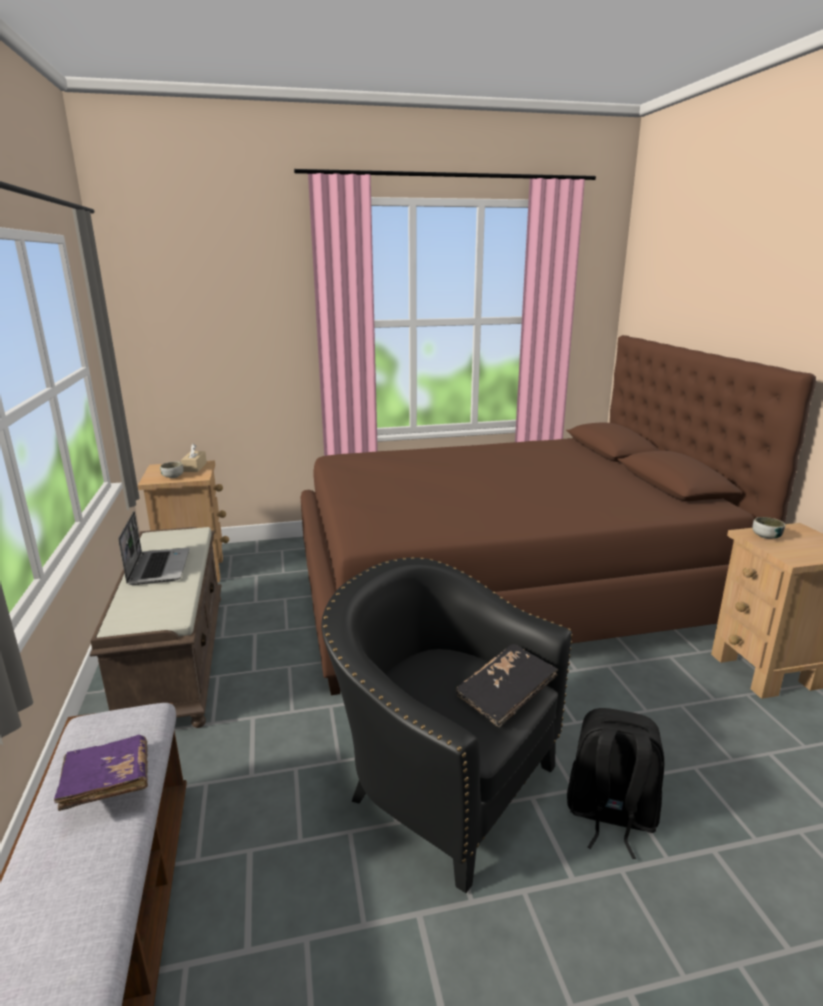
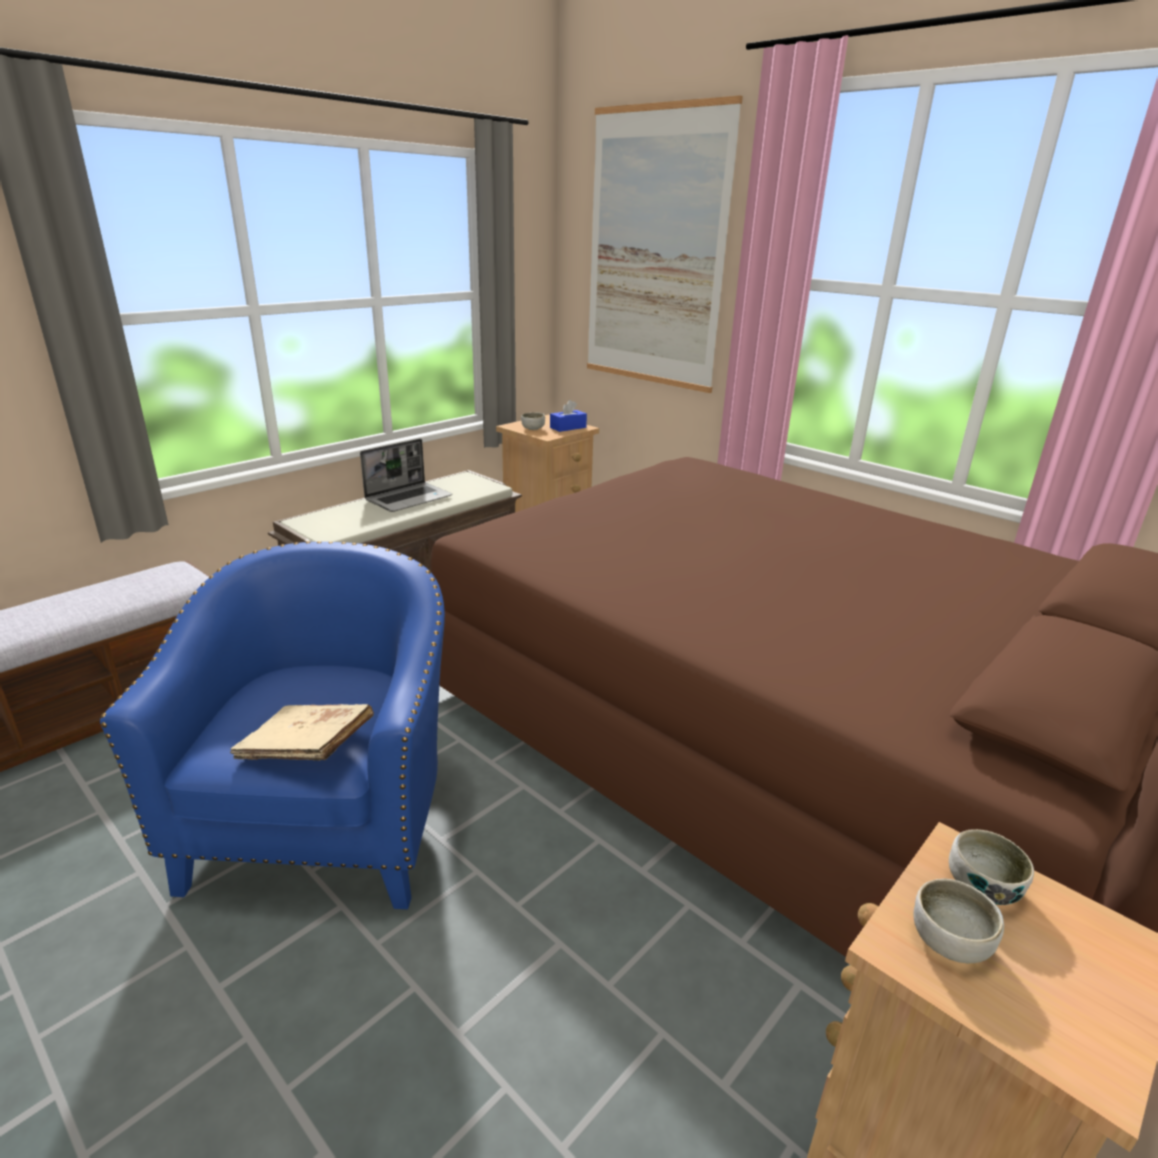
camera: 55 degrees right, 5 degrees up
(107, 785) = (96, 601): purple book -> none
(194, 467) = (568, 427): beige tissue box -> blue tissue box
(223, 313) = (655, 251): none -> picture
(441, 783) = (328, 821): black armchair -> blue armchair
(505, 696) = (307, 749): black book -> beige book
(610, 815) = (343, 997): black backpack -> none
(792, 551) = (949, 940): none -> bowl

